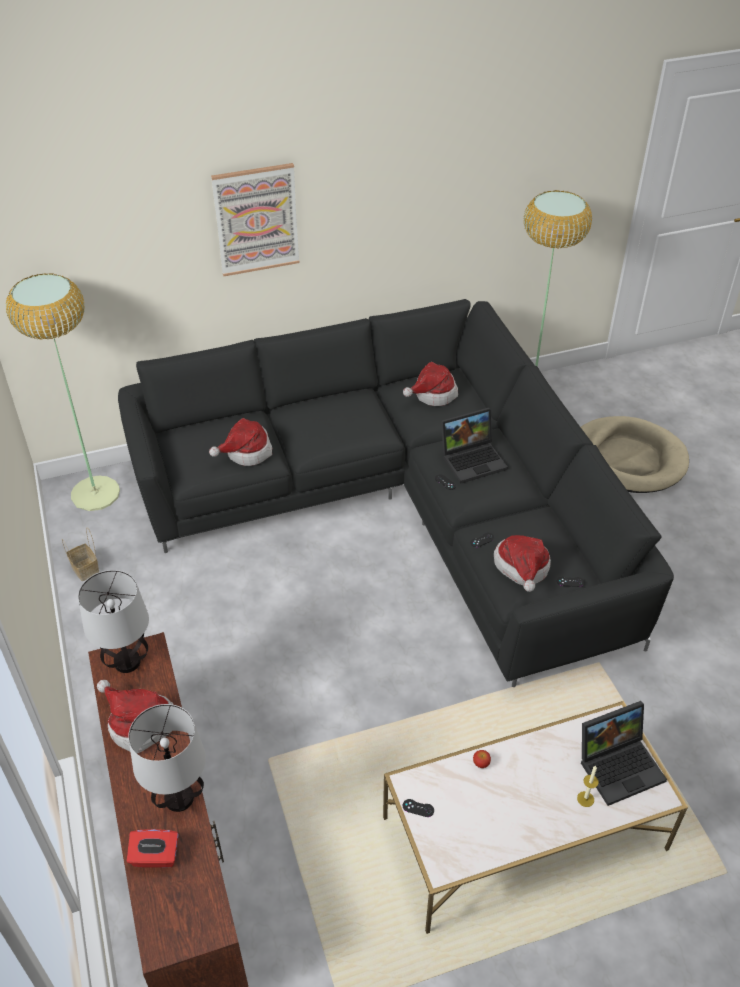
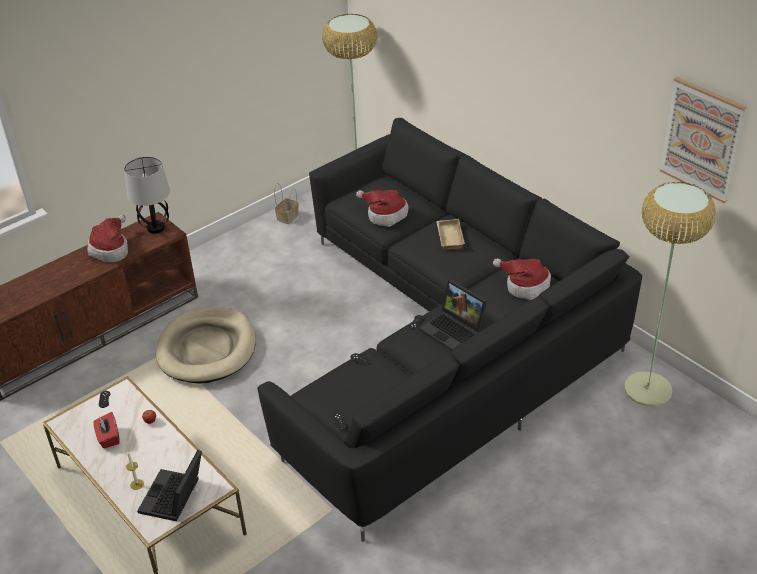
camera: 70 degrees right, 5 degrees down
(155, 857) = (22, 287): red tissue box -> red tissue box (108, 437)
(179, 799) = (62, 282): table lamp -> none
(256, 220) = (492, 62): picture -> picture (702, 139)
(321, 417) = (449, 237): none -> beige tray
(522, 570) = (337, 389): hat -> none
(620, 764) = (174, 498): laptop -> laptop turned 60 degrees clockwise
(627, 459) = (614, 479): beige dog bed -> beige dog bed (207, 349)

